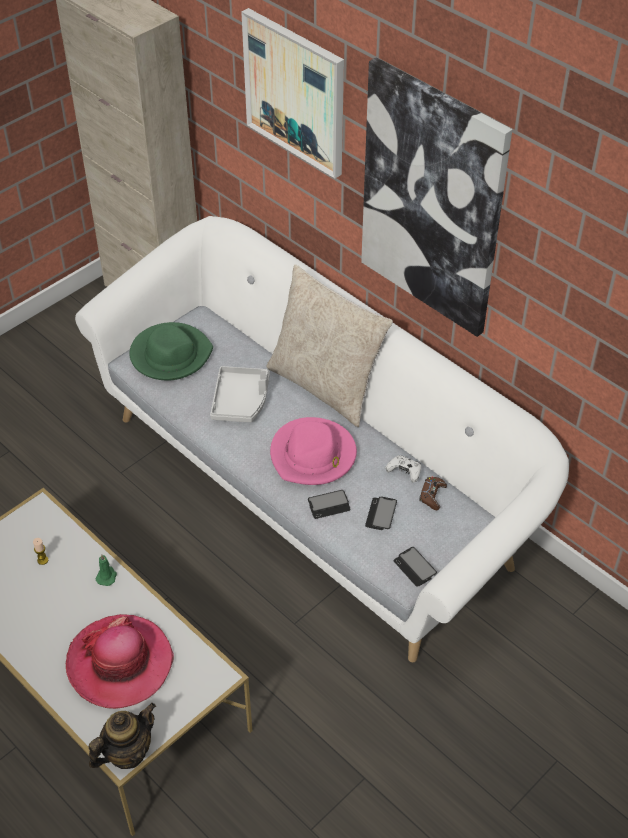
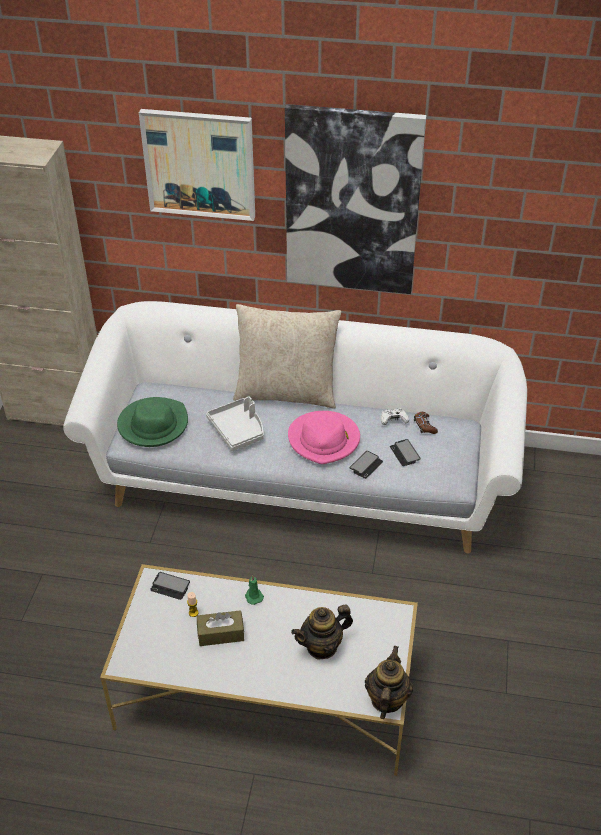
camera: 35 degrees left, 5 degrees down
(46, 594) = (221, 634): none -> brown tissue box
(120, 663) = (322, 646): hat -> teapot
(415, 567) = (457, 474): phone -> phone (170, 586)

